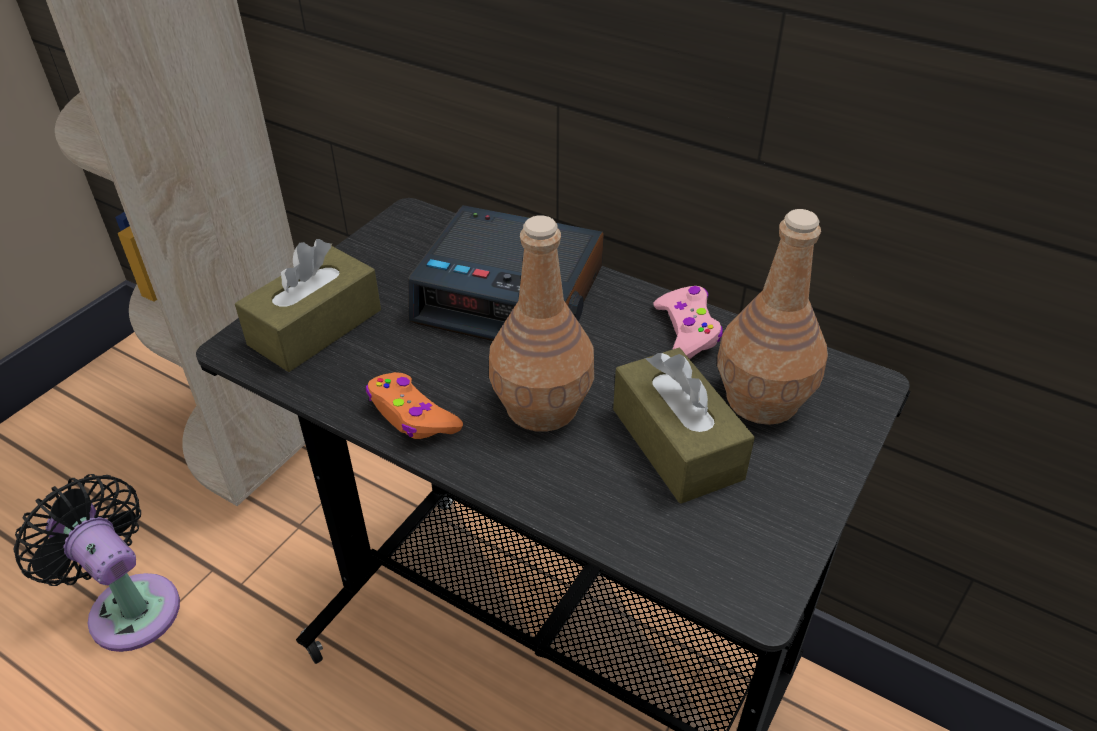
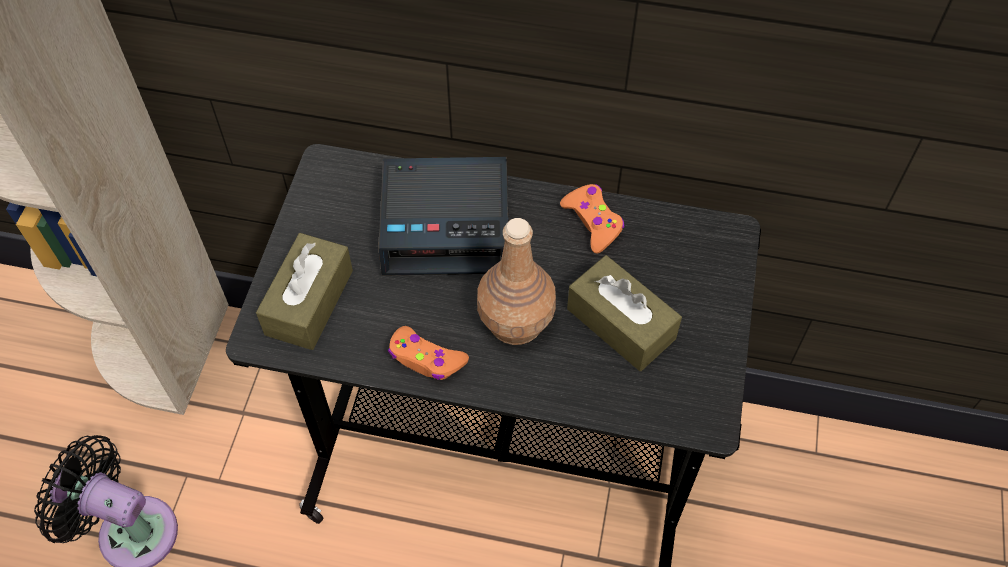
camera: 20 degrees left, 15 degrees up
(687, 331) = (593, 222): pink game controller -> orange game controller
(763, 400) = (666, 268): brown bottle -> none

